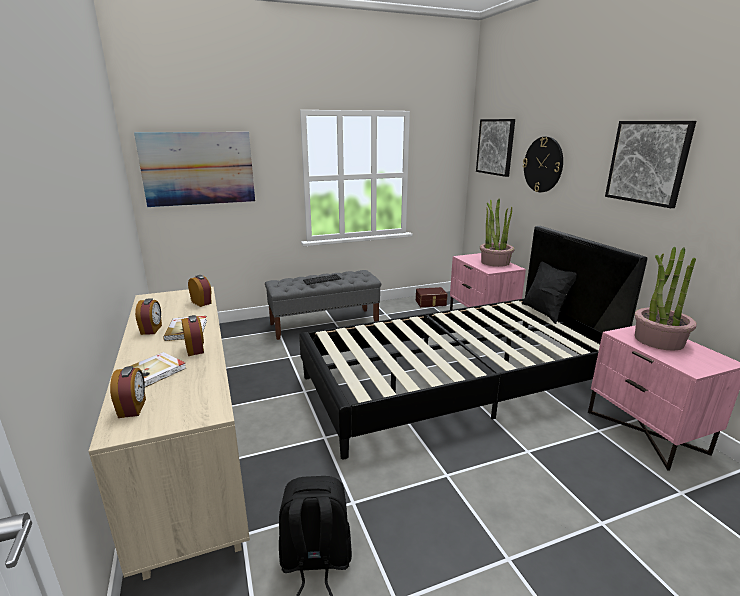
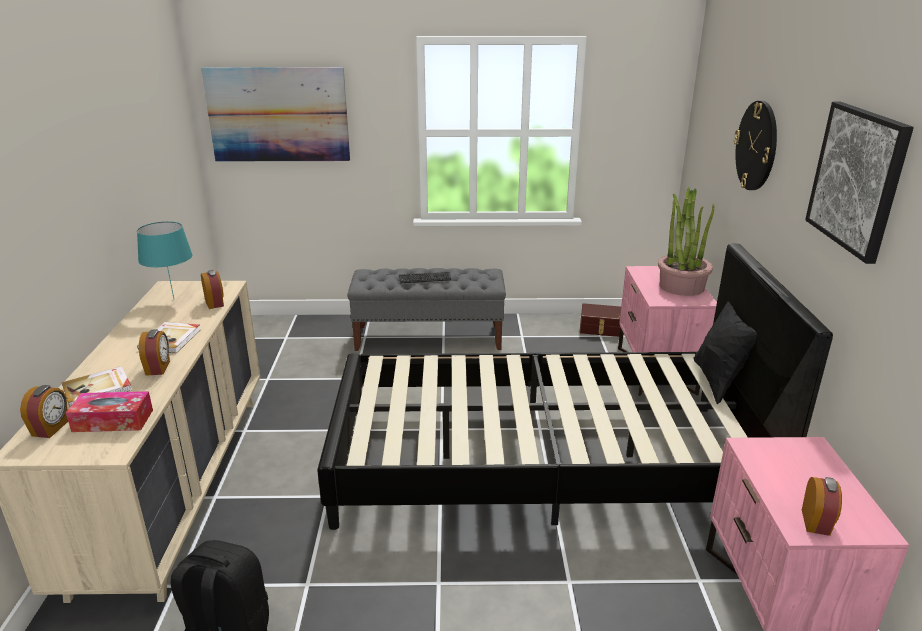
camera: 20 degrees right, 5 degrees up
(152, 329) = (138, 333): alarm clock -> alarm clock (816, 522)
(162, 304) = (173, 299): none -> turquoise table lamp
(189, 392) = (113, 420): none -> tissue box
(495, 147) = (715, 101): picture -> none
(658, 340) = (802, 470): potted plant -> none

